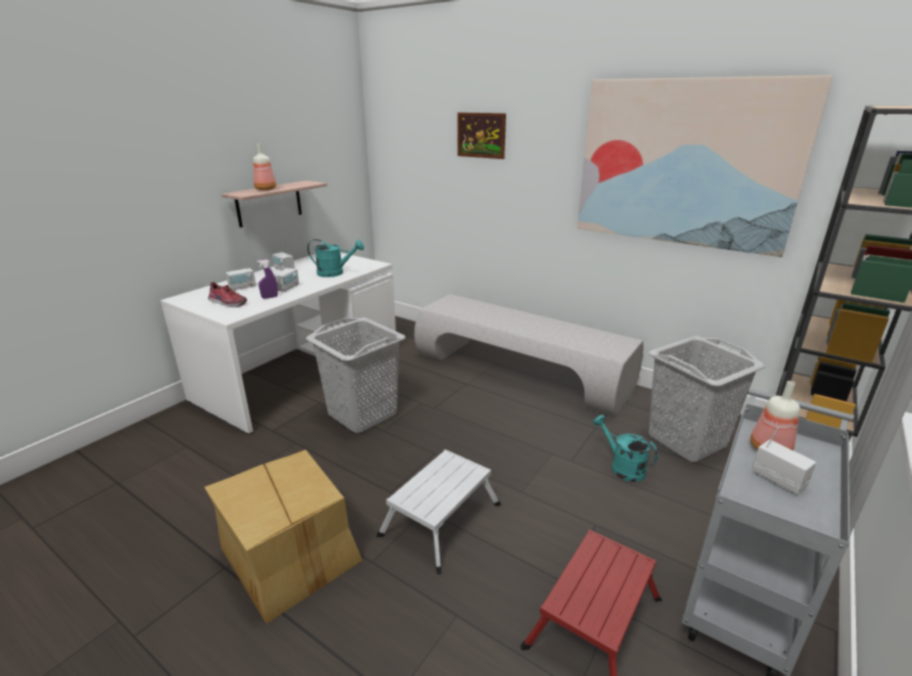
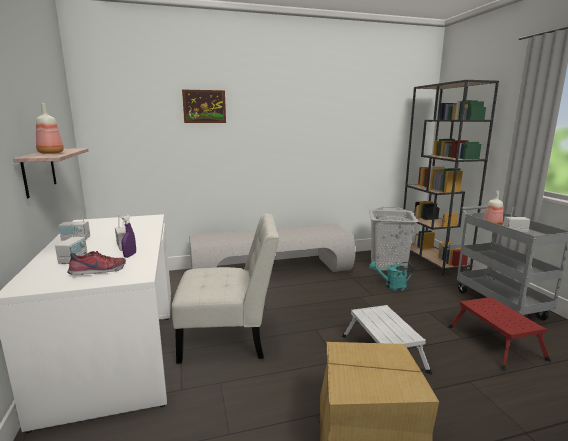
camera: 50 degrees left, 10 degrees down
(335, 273) = (136, 228): turquoise watering can -> none
(362, 414) = (229, 338): grey laundry basket -> white chair
(685, 164) = (341, 118): picture -> none

